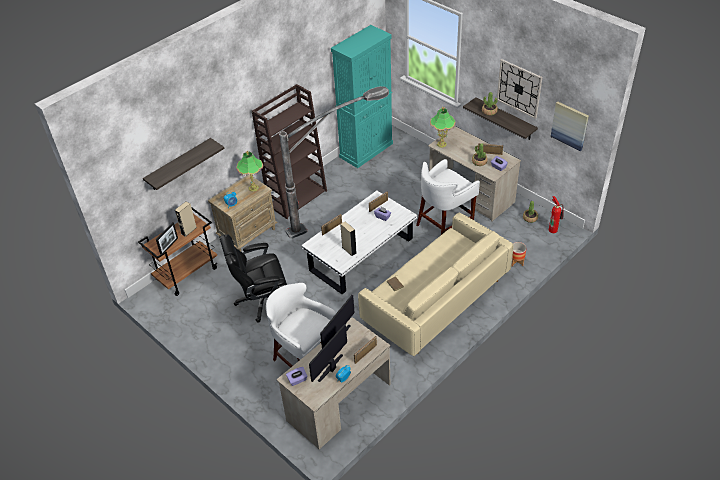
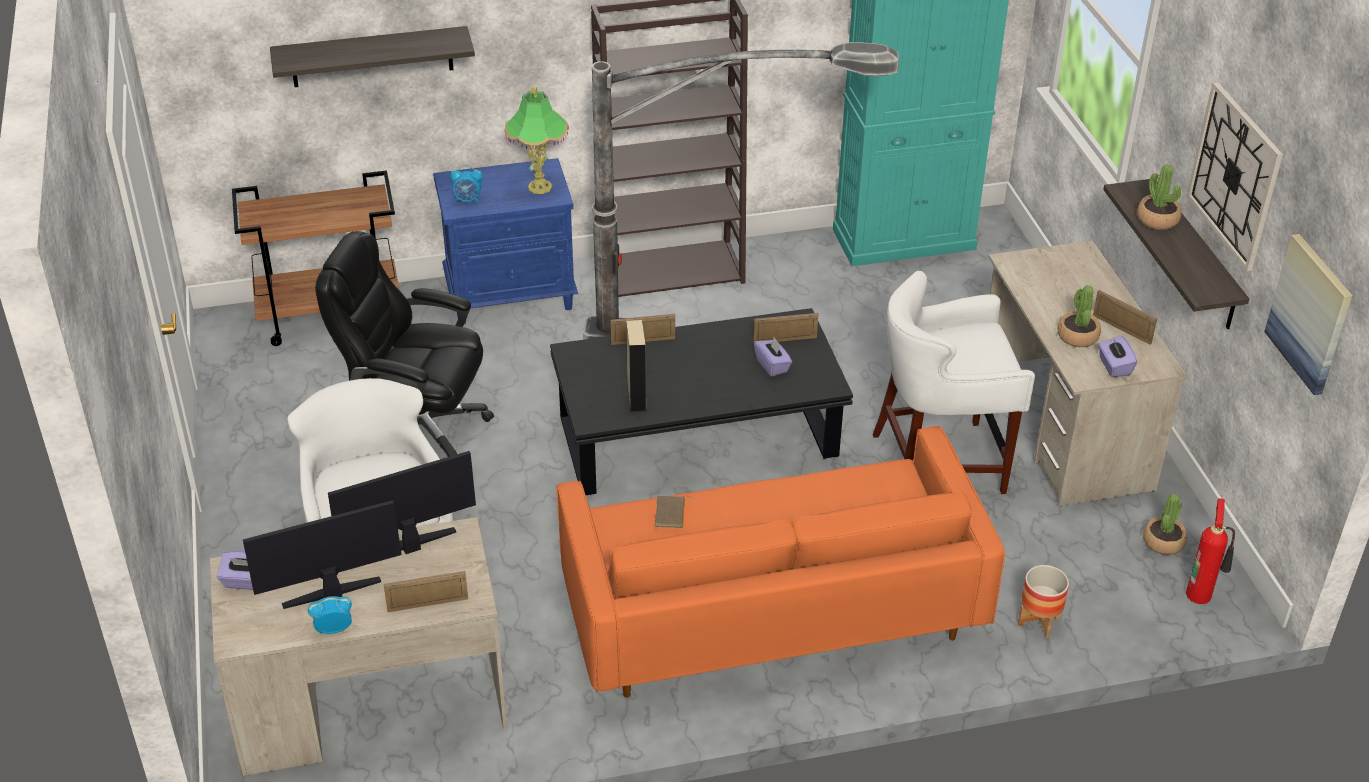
camera: 30 degrees right, 5 degrees down
(169, 246) = (282, 224): picture frame -> none
(189, 230) = (345, 212): beige speaker -> none
(248, 234) = (511, 295): beige nightstand -> blue nightstand
(361, 255) = (697, 438): white coffee table -> black coffee table
(435, 300) = (770, 608): beige sofa -> orange sofa
(442, 144) = (1023, 265): table lamp -> none

